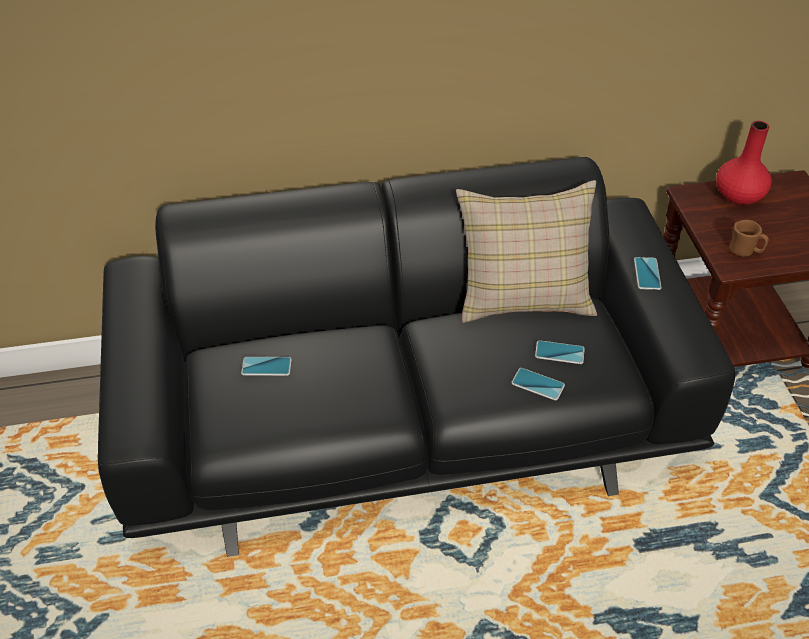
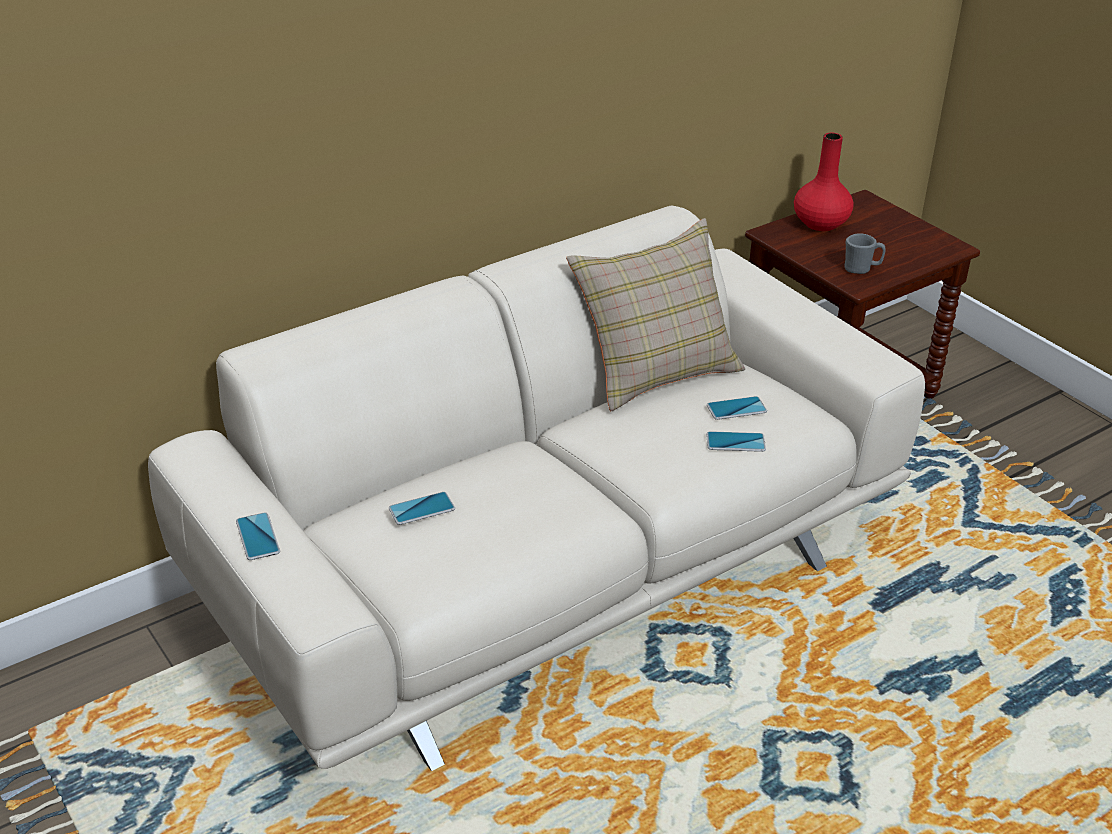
camera: 25 degrees left, 10 degrees down
(406, 422) = (553, 567): black sofa -> beige sofa
(647, 274) = (782, 310): phone -> phone (258, 537)
(745, 251) = (861, 269): brown mug -> grey mug

